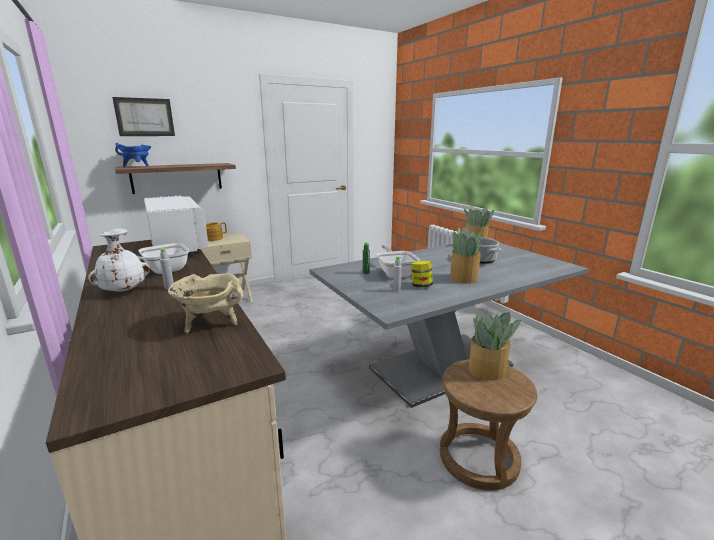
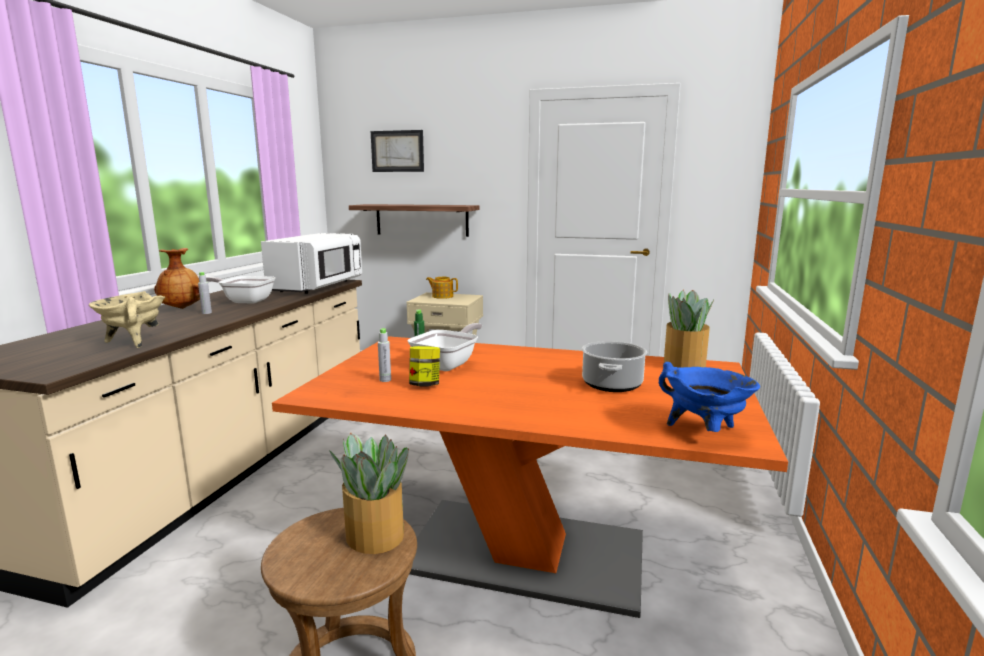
camera: 45 degrees right, 5 degrees down
(123, 291) = (182, 308): white vase -> brown vase
(137, 167) = (377, 204): blue cooking pot -> blue cooking pot (705, 432)
(441, 367) = (526, 553): grey dining table -> orange dining table
(463, 278) = (503, 395): potted plant -> none

